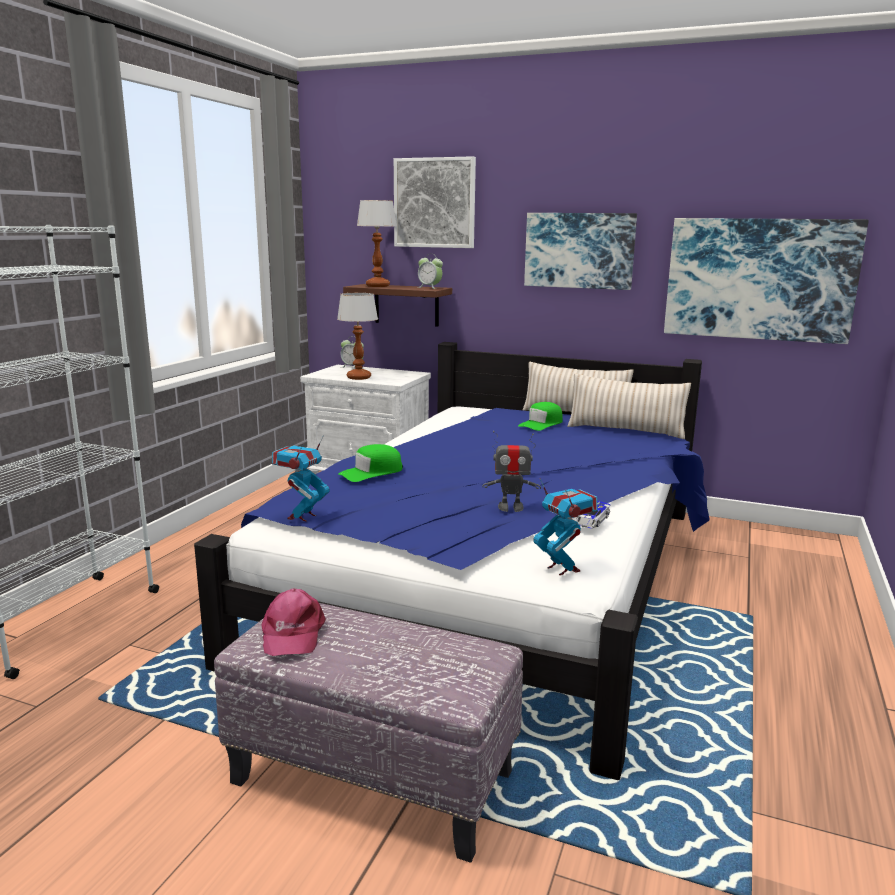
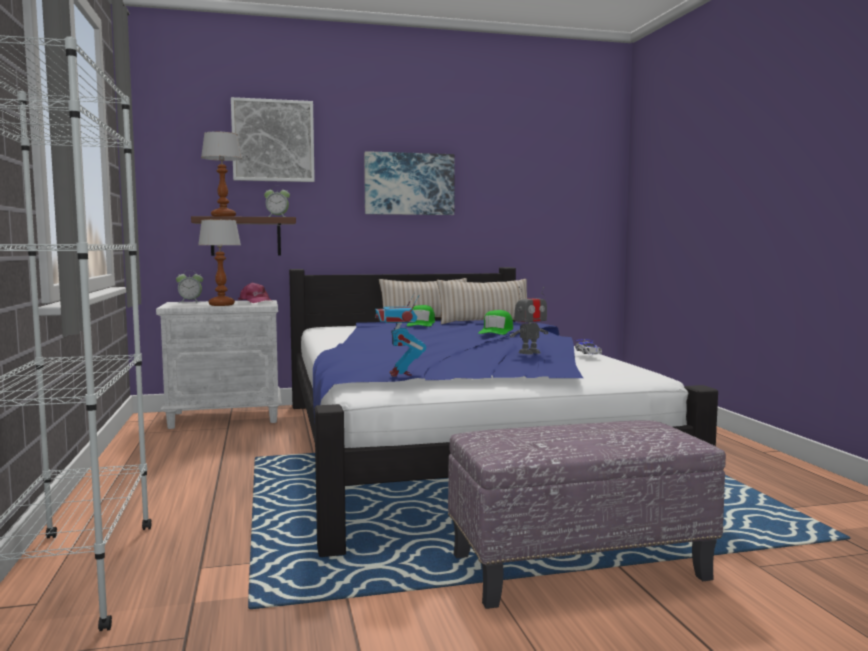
camera: 35 degrees left, 10 degrees down
(292, 633) = (518, 441): pink cap -> pink cap (256, 301)
(371, 472) = (377, 352): green cap -> green cap (496, 331)
(563, 568) = (627, 372): toy robot -> none
(759, 279) = (542, 204): picture -> none

